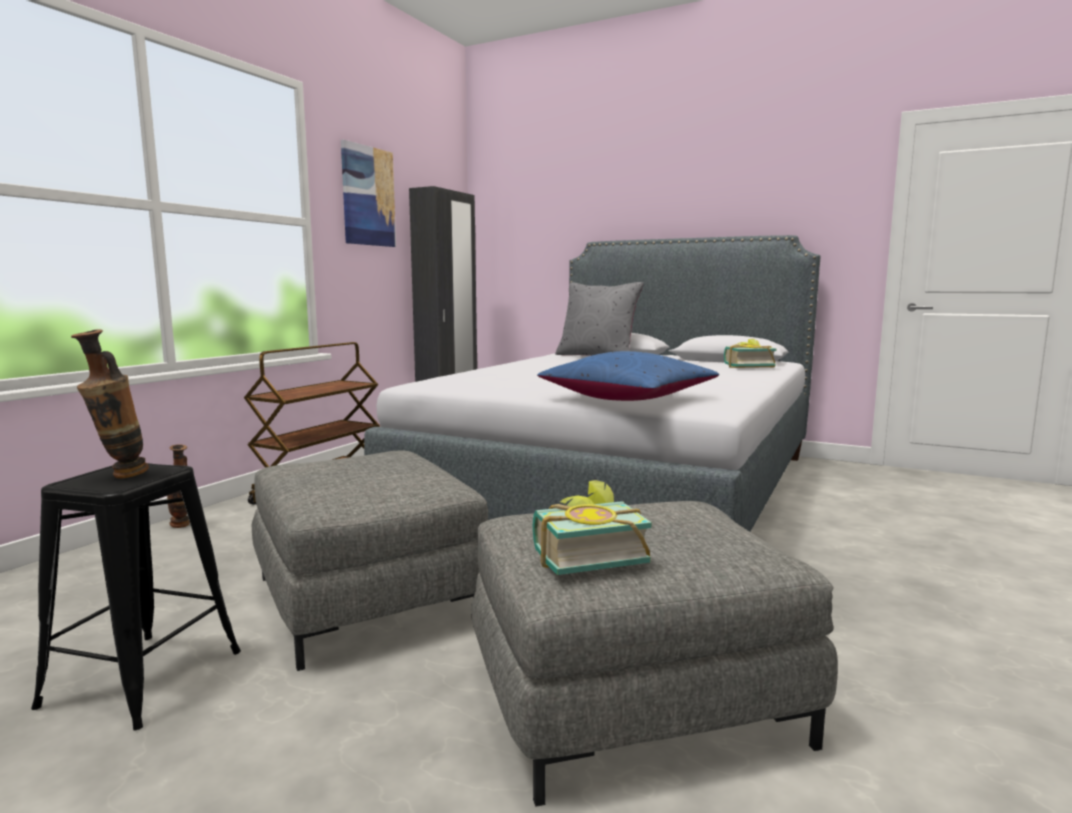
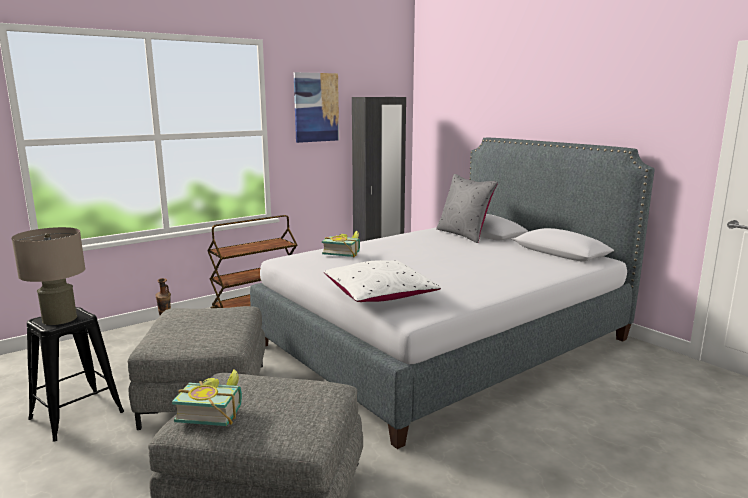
camera: 25 degrees right, 5 degrees up
(119, 477) = (60, 319): vase -> beige table lamp
(627, 398) = (379, 295): blue pillow -> white pillow
(746, 366) = (553, 263): book -> book (342, 253)

